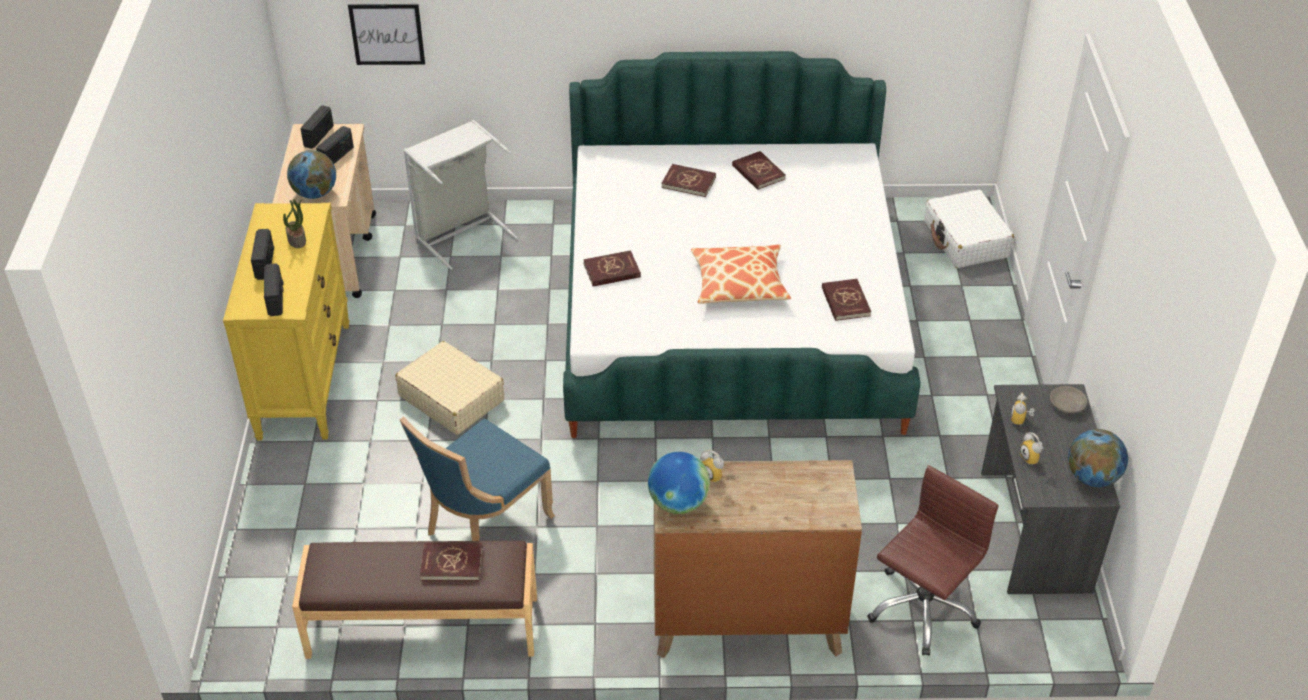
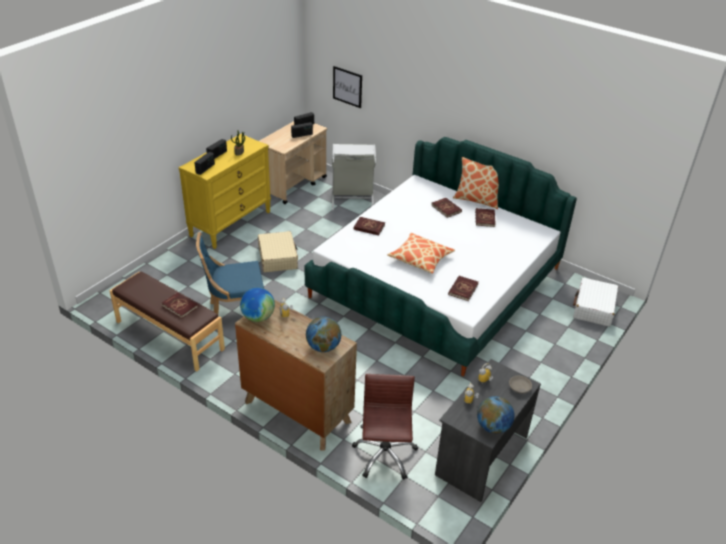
camera: 35 degrees right, 5 degrees down
(315, 193) = (277, 144): globe -> globe (323, 347)
(715, 146) = (477, 200): none -> pillow
(922, 608) = (384, 455): brown office chair -> brown office chair turned 75 degrees counterclockwise

